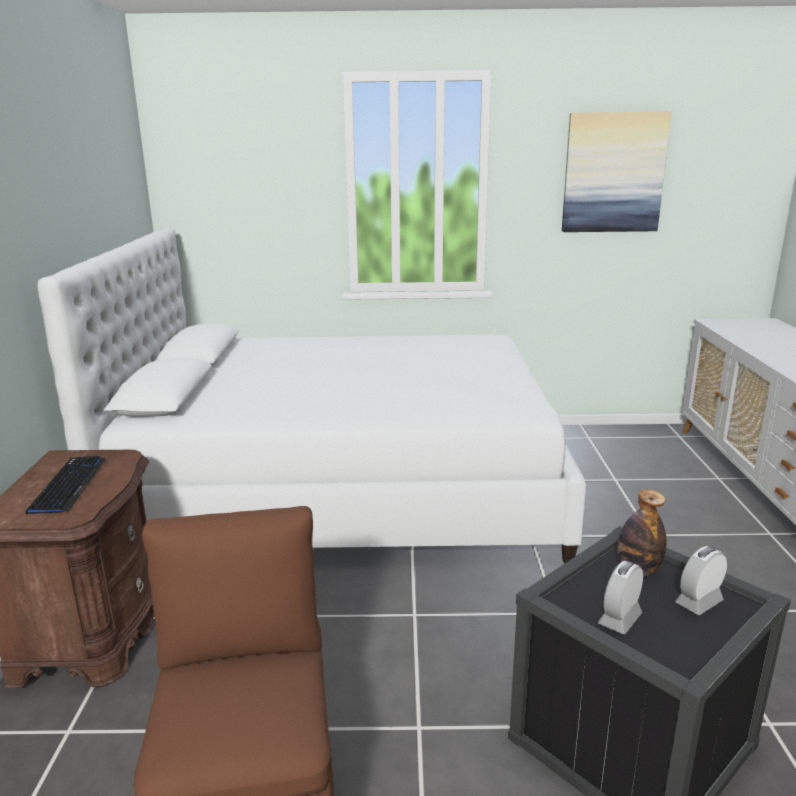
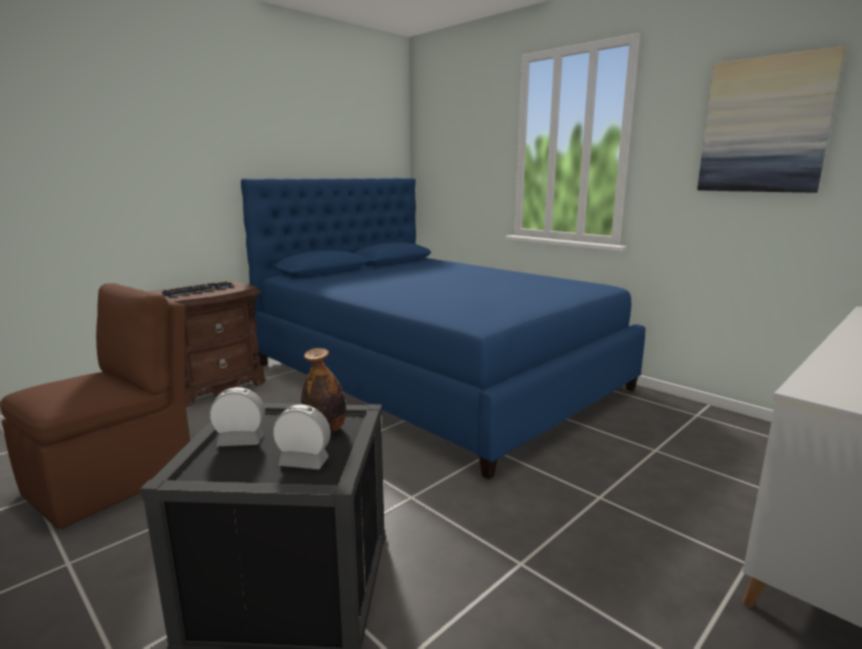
camera: 45 degrees right, 5 degrees down
(344, 487) = (435, 375): white bed -> blue bed

